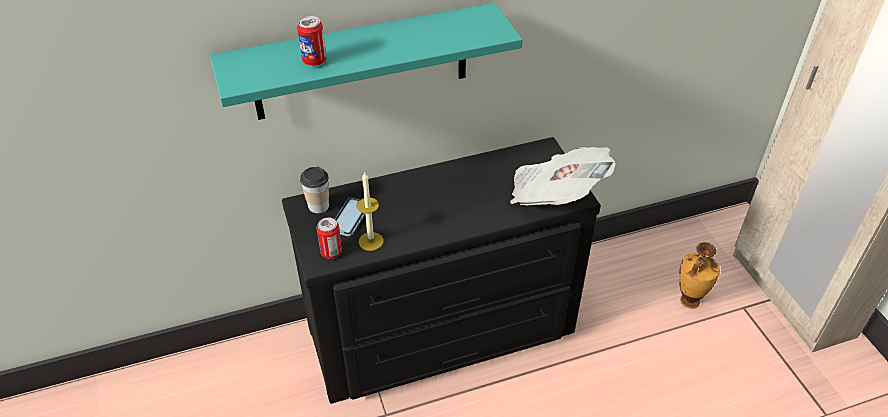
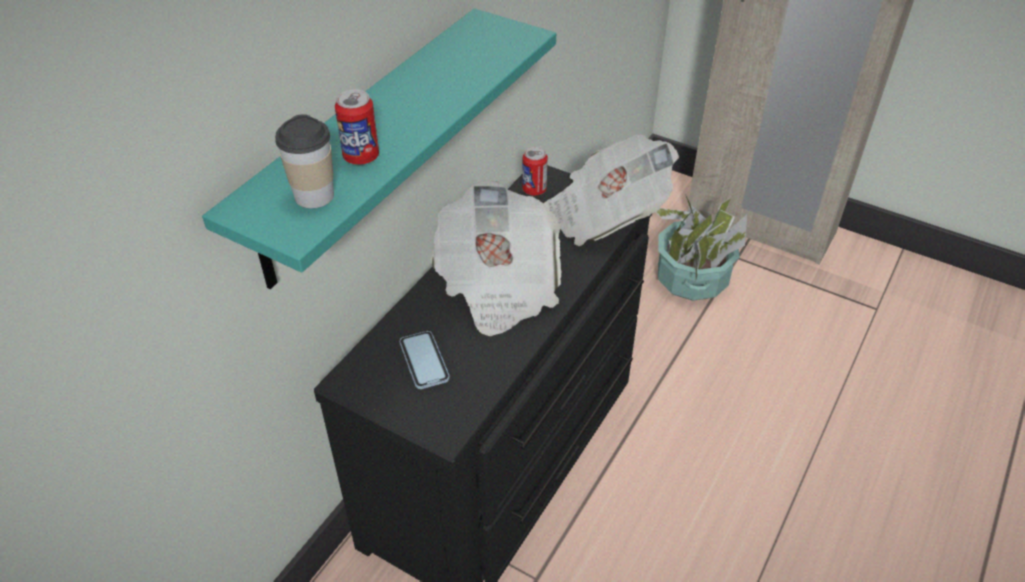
camera: 40 degrees left, 0 degrees up
(318, 206) = (371, 370): cup -> cup (314, 196)
(331, 252) = (448, 411): can -> can (534, 190)
(371, 241) = (478, 371): candle -> none
(438, 200) = (498, 285): none -> newspaper
(688, 301) = (692, 279): vase -> potted plant

